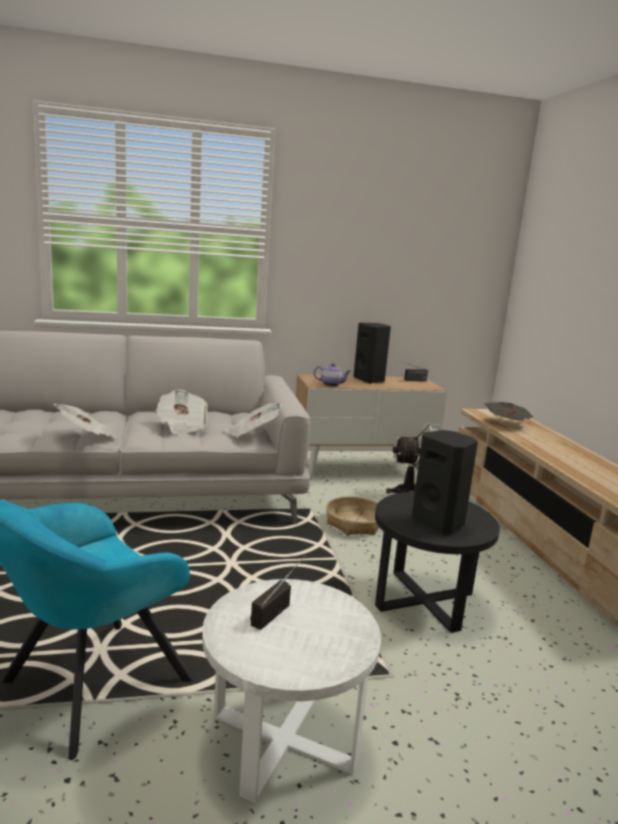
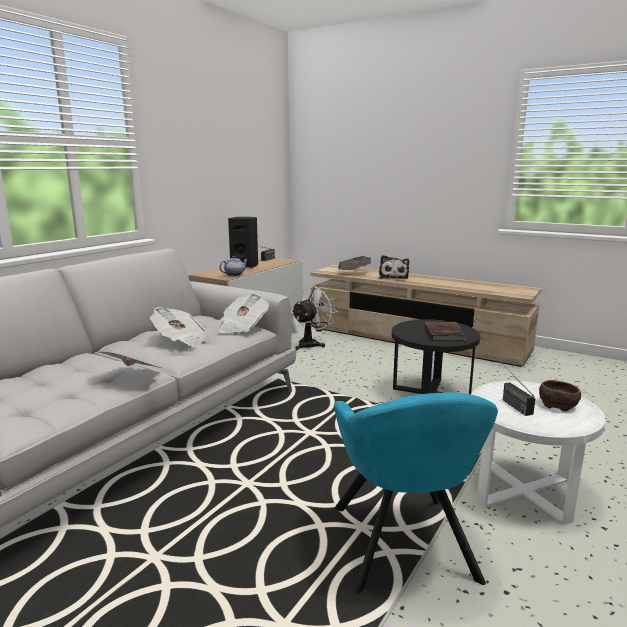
camera: 45 degrees left, 0 degrees up
(316, 642) = (557, 404): none -> brown bowl
(354, 523) = (319, 374): basket -> none
(439, 522) = (444, 333): black speaker -> brown book
(543, 443) = (393, 277): none -> plush toy

